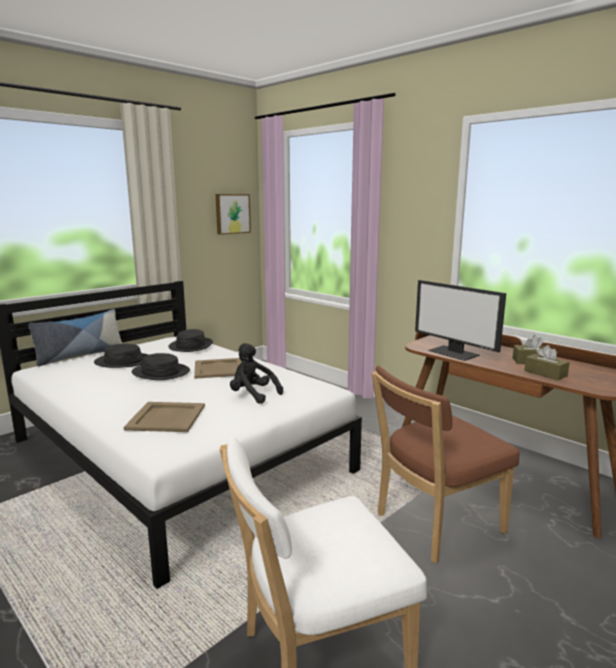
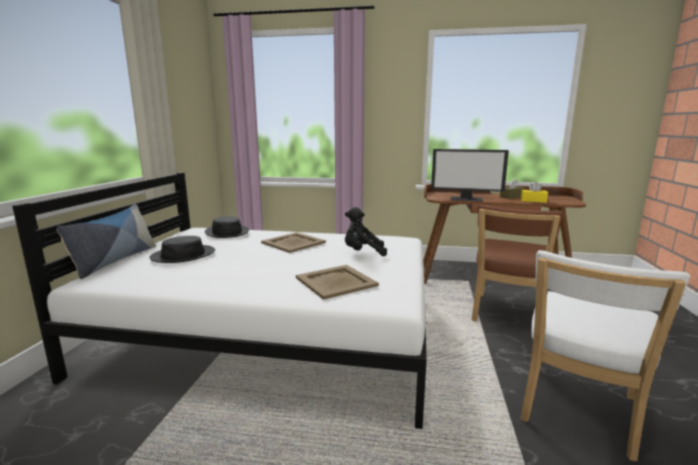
camera: 35 degrees left, 0 degrees up
(161, 372) = (248, 255): black hat -> none
(232, 213) = (199, 107): picture -> none
(545, 373) = (533, 201): brown tissue box -> yellow tissue box

